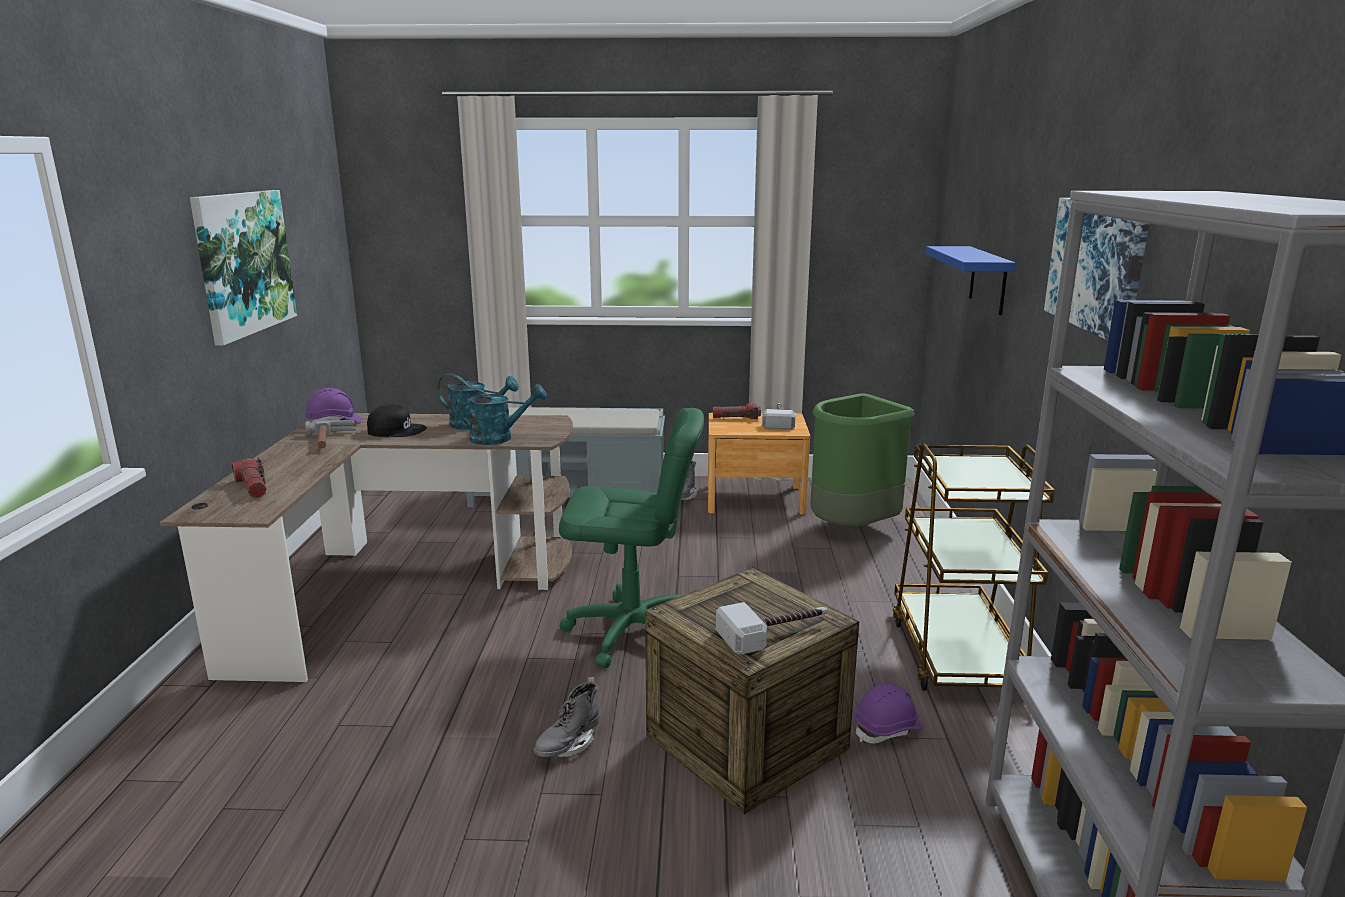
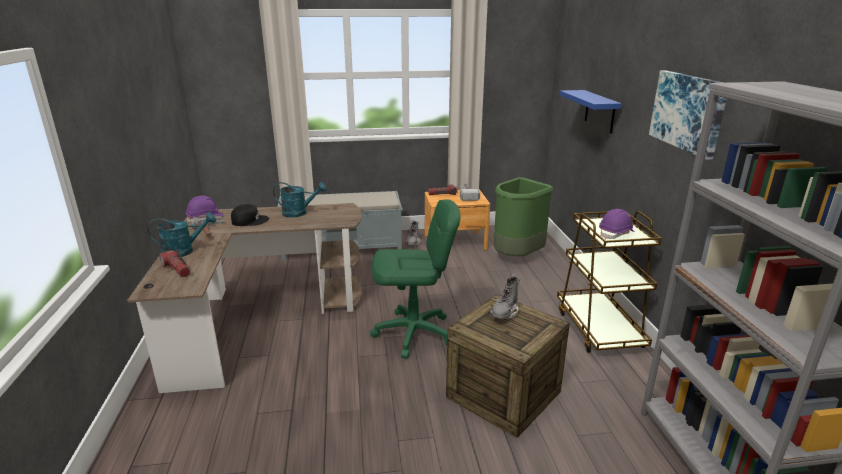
camera: 10 degrees left, 5 degrees up
(244, 263) = (137, 116): picture -> none
(499, 438) = (319, 222): turquoise watering can -> turquoise watering can (184, 251)
(568, 745) = (403, 408): grey boot -> grey boot (504, 313)
(775, 633) = (527, 335): hammer -> none
(888, 729) = (577, 378): purple hard hat -> purple hard hat (616, 234)

